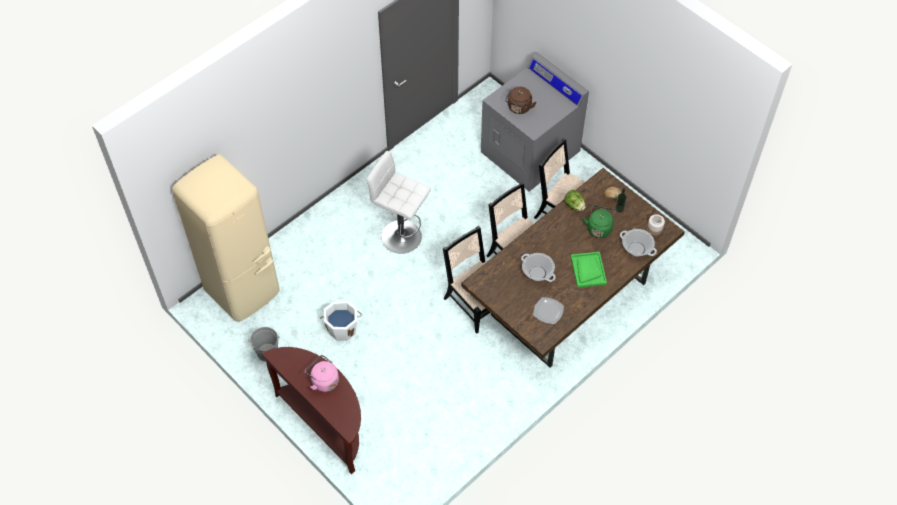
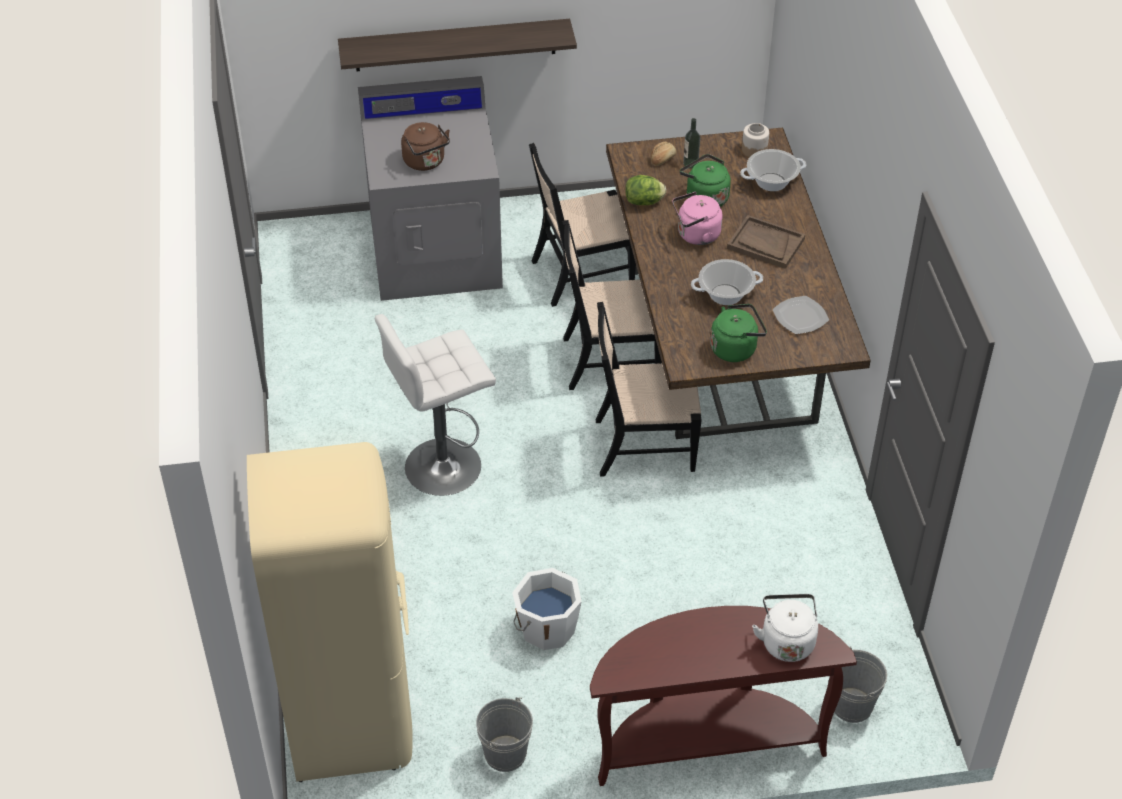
camera: 55 degrees left, 10 degrees down
(323, 380) = (712, 637): pink kettle -> pink kettle (696, 235)
(341, 410) = (786, 640): none -> white kettle
(387, 470) = (852, 705): none -> grey bucket
(504, 296) = (736, 348): none -> green kettle
(583, 67) = (455, 45): none -> shelf
(588, 270) = (765, 243): green tray -> brown tray

